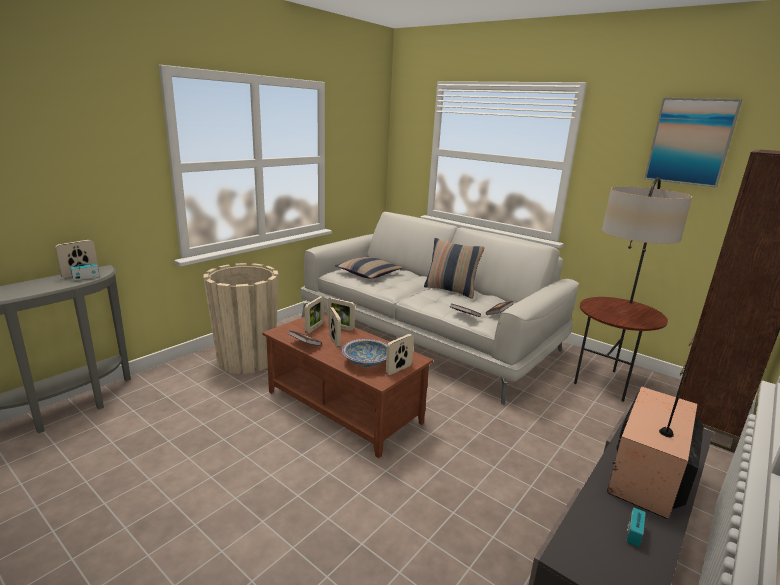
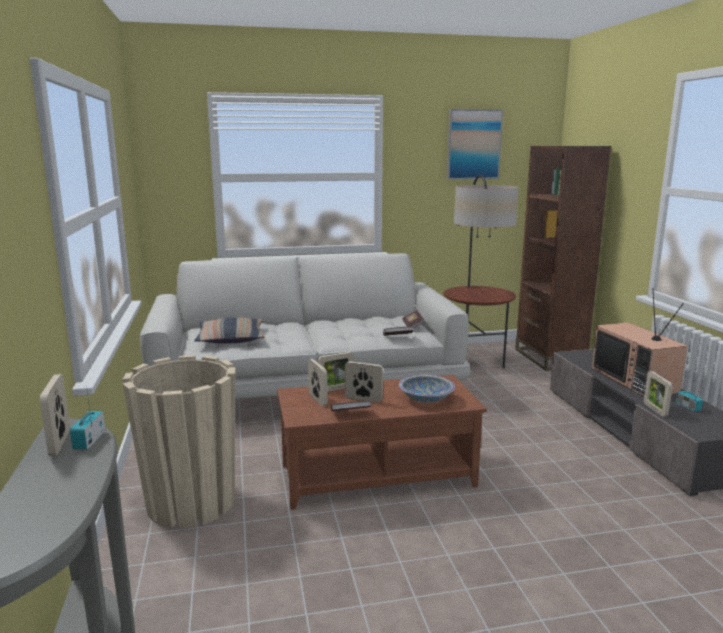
camera: 50 degrees left, 5 degrees down
(398, 369) = (456, 391): picture frame -> picture frame (655, 410)
(450, 290) = (335, 325): pillow -> none

